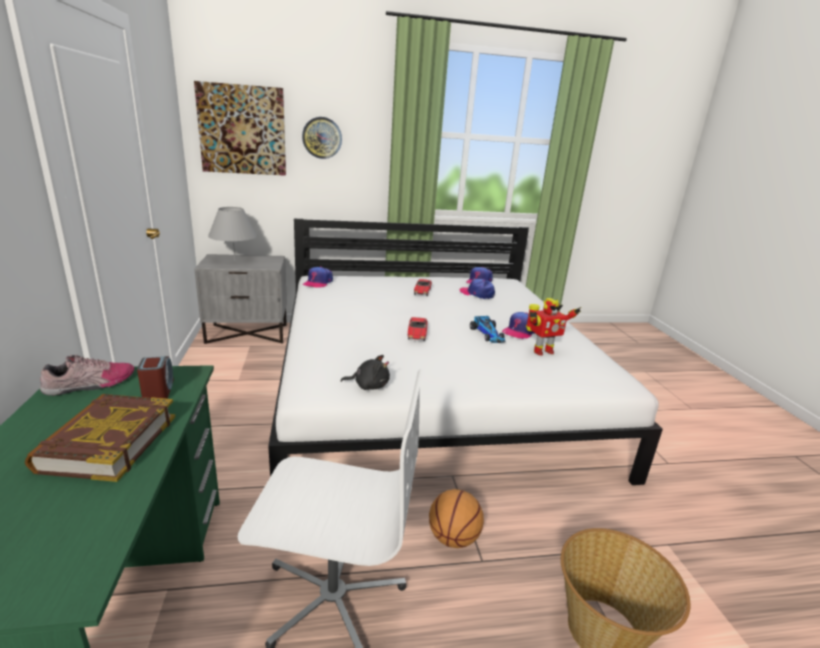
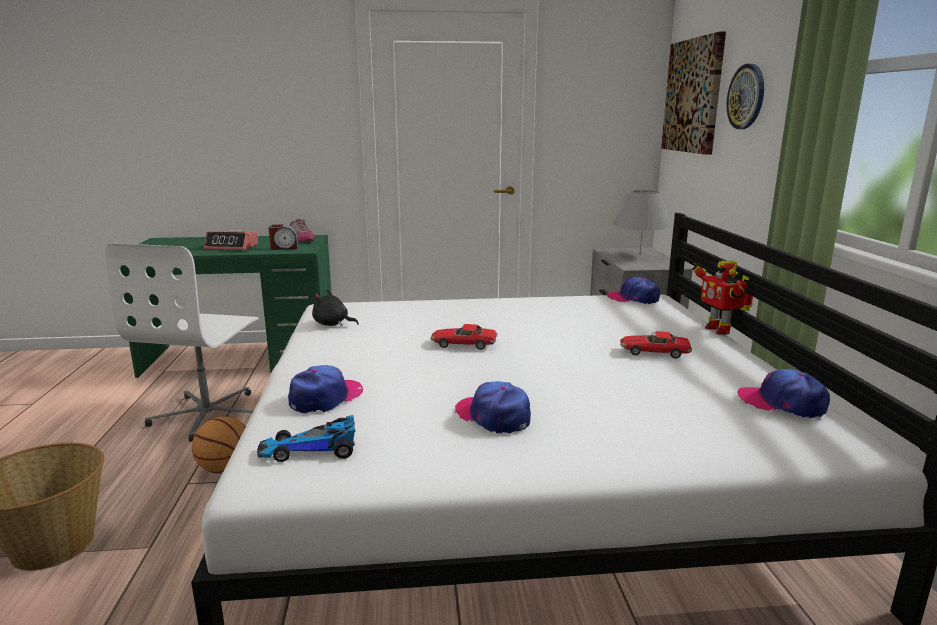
camera: 95 degrees right, 5 degrees down
(108, 442) = (232, 247): book -> alarm clock
(369, 385) = (332, 324): black plush toy -> black plush toy turned 105 degrees clockwise
(477, 293) = (680, 392): cap -> cap (326, 398)
(488, 334) = (470, 387): toy car -> toy car (312, 449)
(541, 351) = (407, 424): toy robot -> toy robot (719, 329)

